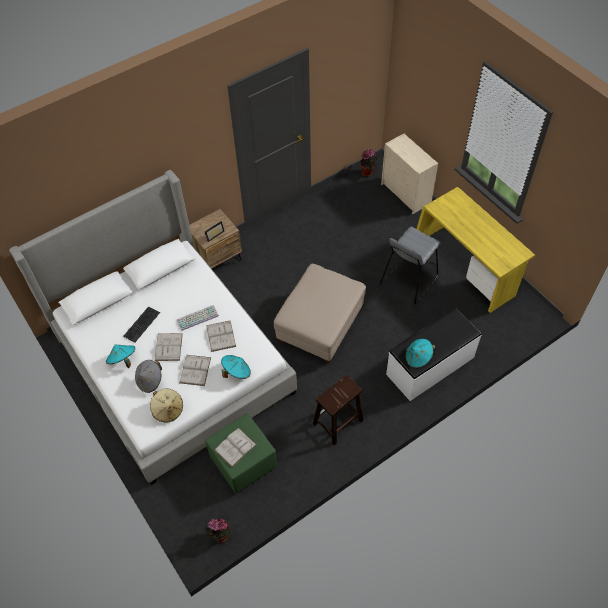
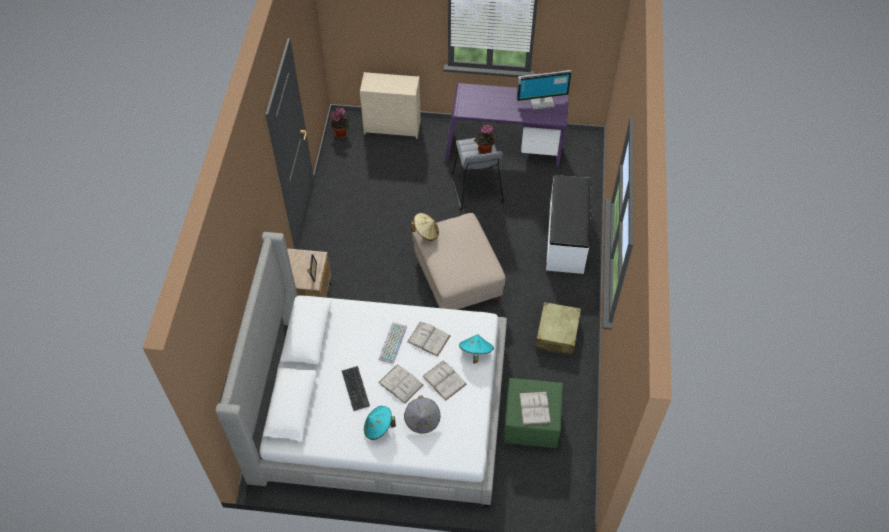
camera: 50 degrees left, 0 degrees up
(168, 410) = (464, 426): beige hat -> beige hat (426, 232)
(219, 536) = (581, 487): potted plant -> potted plant (485, 151)
(337, 423) = (557, 333): brown stool -> beige suitcase
(418, 358) = (575, 230): turquoise hat -> none
(464, 269) = (504, 149): yellow desk -> purple desk
(503, 245) = (541, 101): none -> monitor

